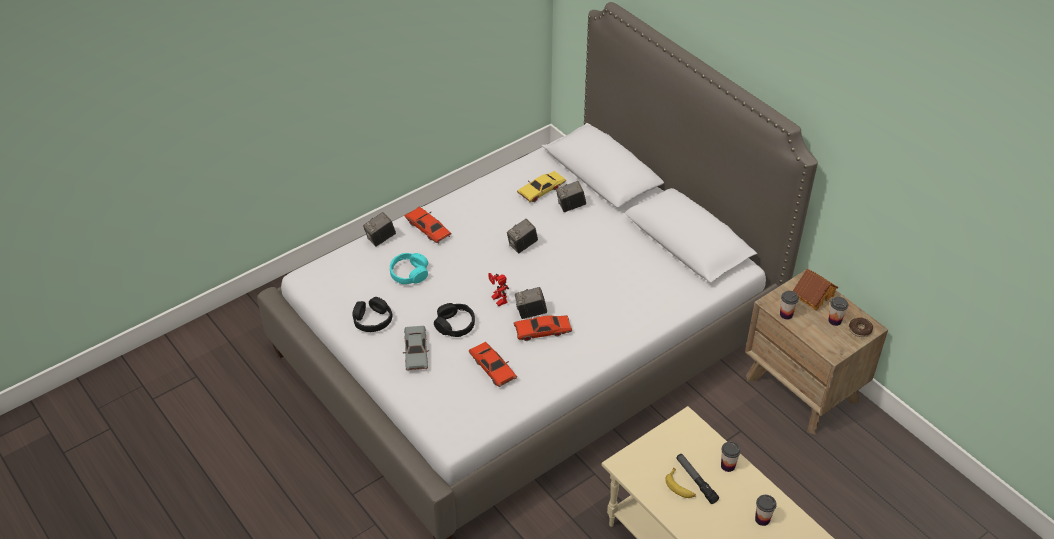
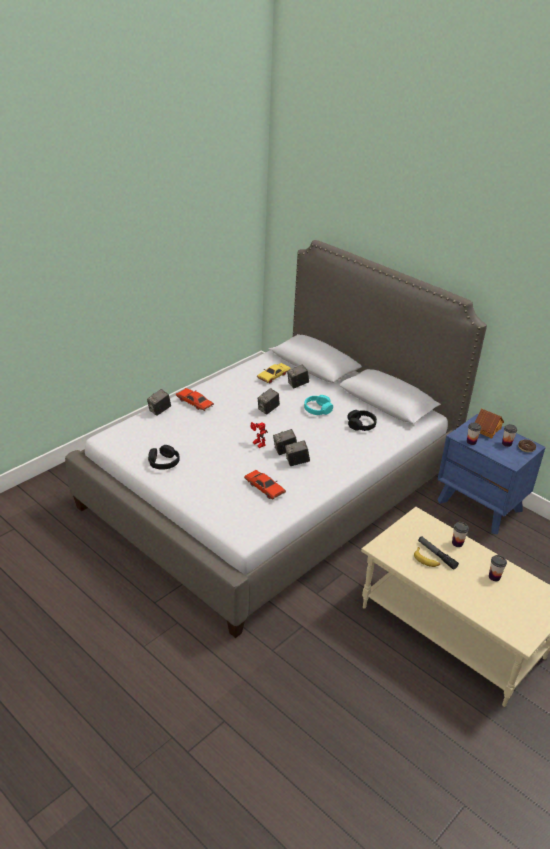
camera: 10 degrees left, 10 degrees down
(409, 273) = (186, 430): turquoise headphones -> turquoise headphones (317, 409)
(416, 352) = (202, 481): grey toy car -> none
(455, 325) = (228, 462): black headphones -> black headphones (361, 424)
(542, 331) = (296, 462): red toy car -> camera
(803, 389) = (480, 505): brown nightstand -> blue nightstand

